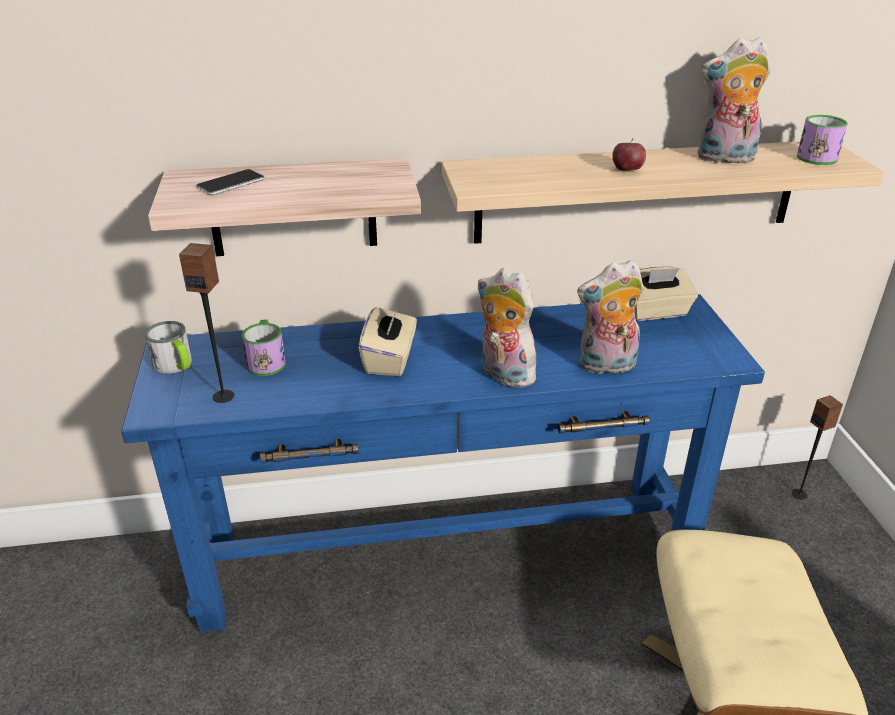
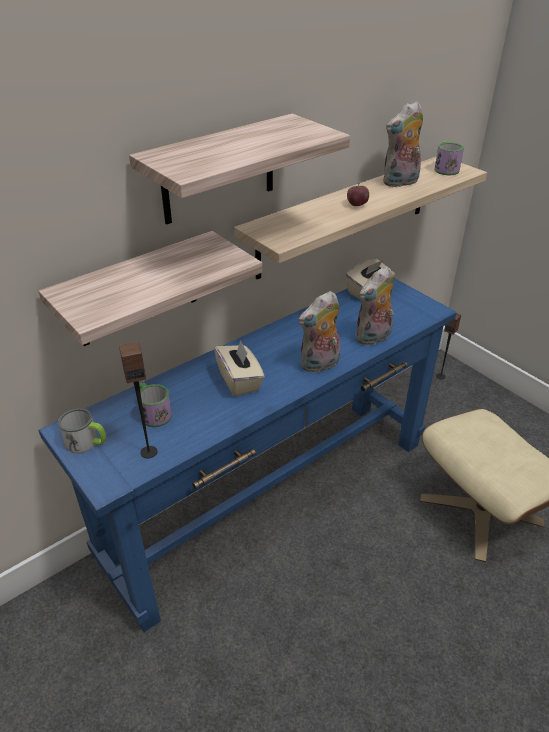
camera: 30 degrees left, 5 degrees up
(231, 184) = (111, 287): phone -> none
(421, 78) = (218, 170): none -> shelf
(503, 374) = (320, 365): plush toy -> plush toy turned 45 degrees counterclockwise

